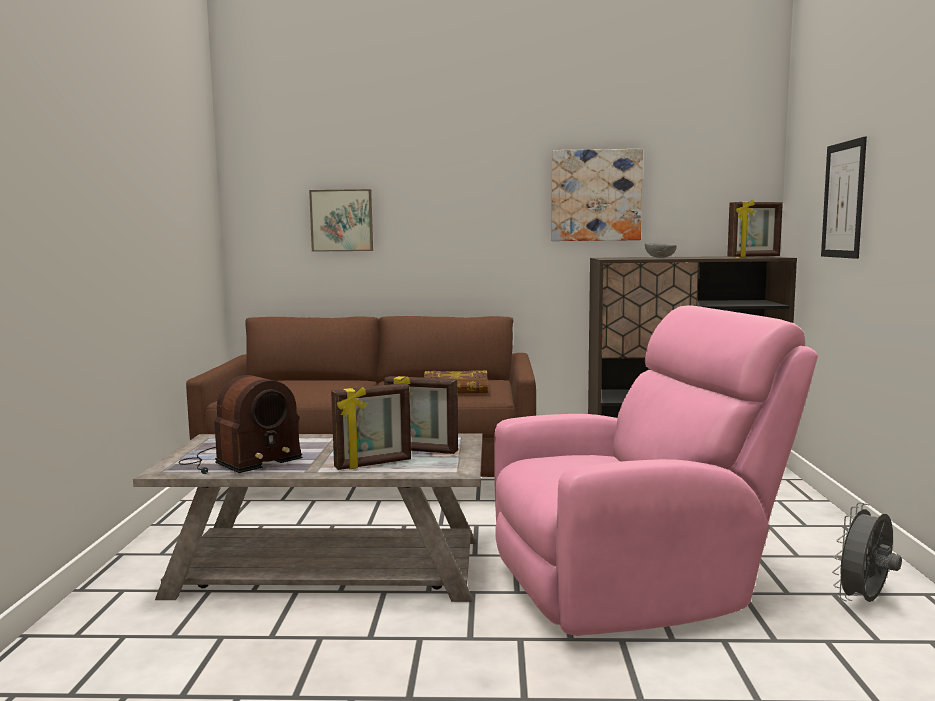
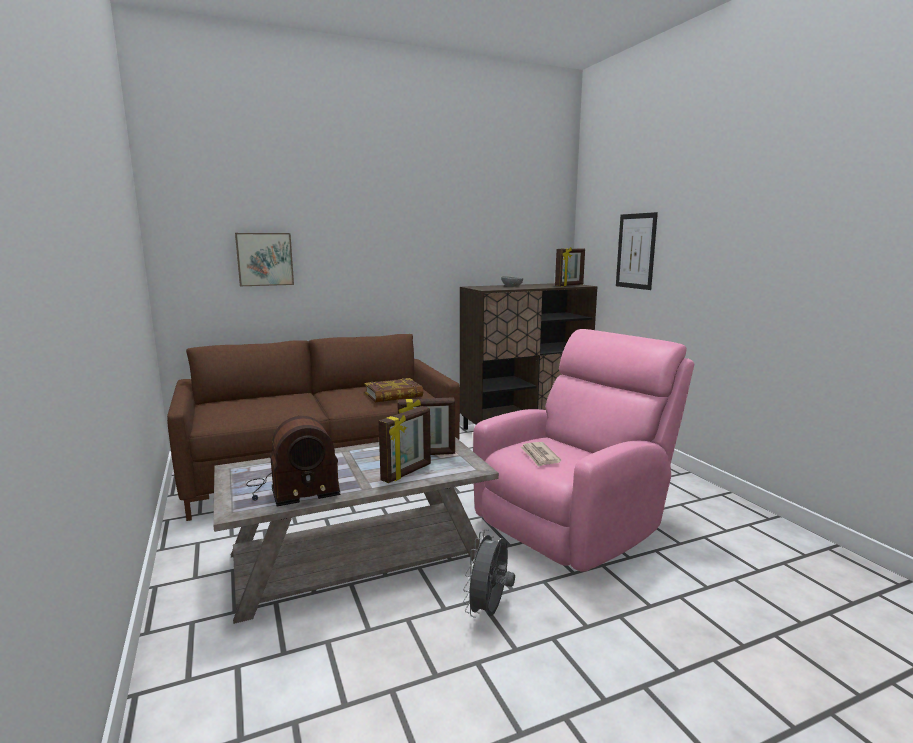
camera: 25 degrees left, 5 degrees up
(239, 462) = (292, 489): radio -> radio turned 45 degrees clockwise
(562, 471) = (539, 456): none -> newspaper
(595, 195) = (461, 240): picture -> none
(864, 602) = (699, 506): grey fan -> grey fan (489, 611)

